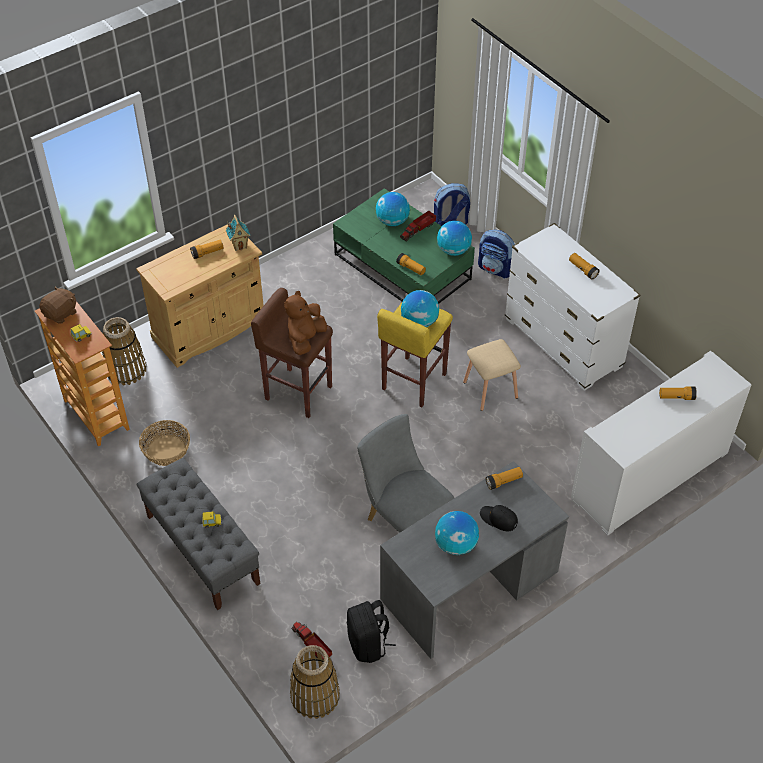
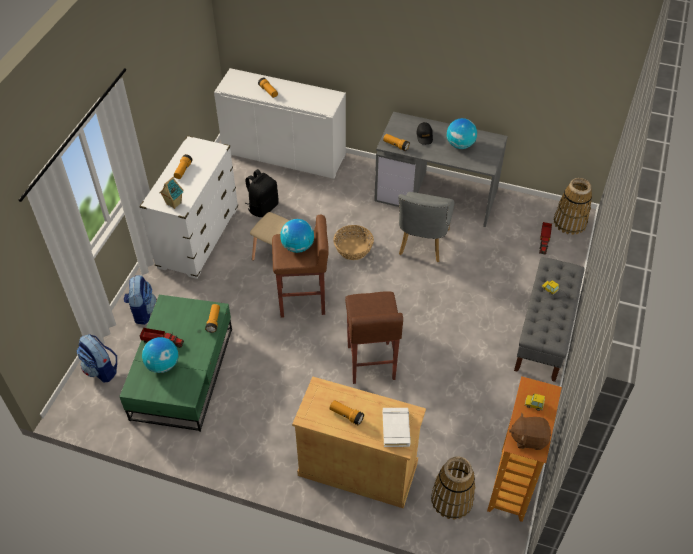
camera: 125 degrees left, 0 degrees up
(166, 274) = (396, 429): none -> white book
(167, 451) = (495, 409): basket -> basket (353, 248)
(239, 245) = (317, 397): toy house -> toy house (173, 204)
(305, 339) = (372, 303): brown plush toy -> none
(368, 644) = (517, 217): black backpack -> black backpack (263, 207)
(413, 382) = (303, 301): yellow stool -> brown stool
(453, 250) = (172, 305): globe -> none

